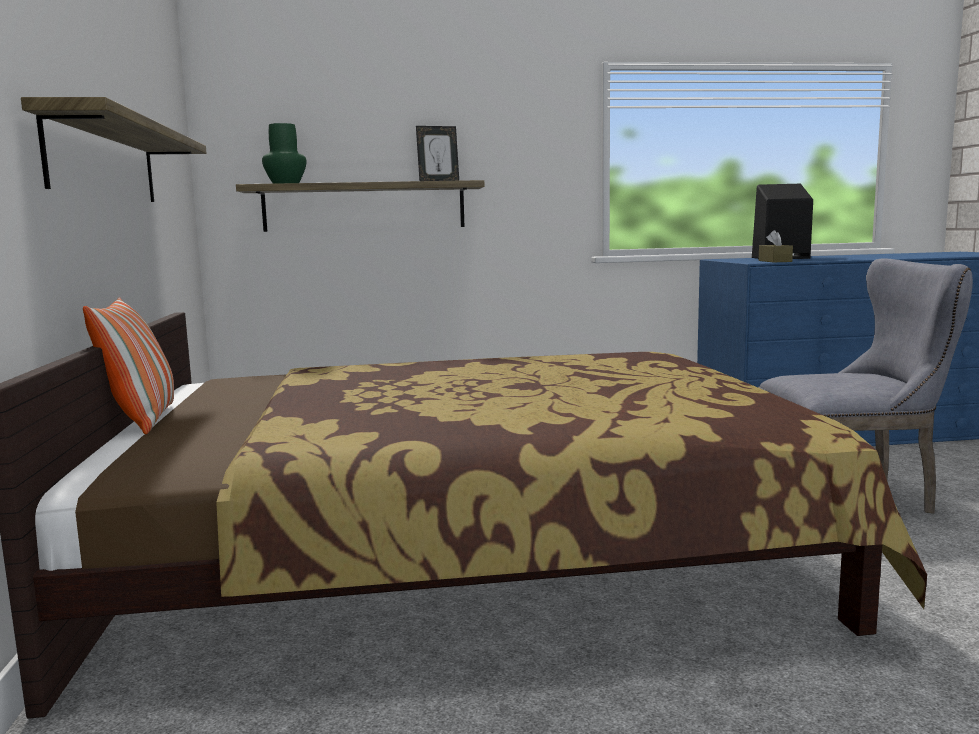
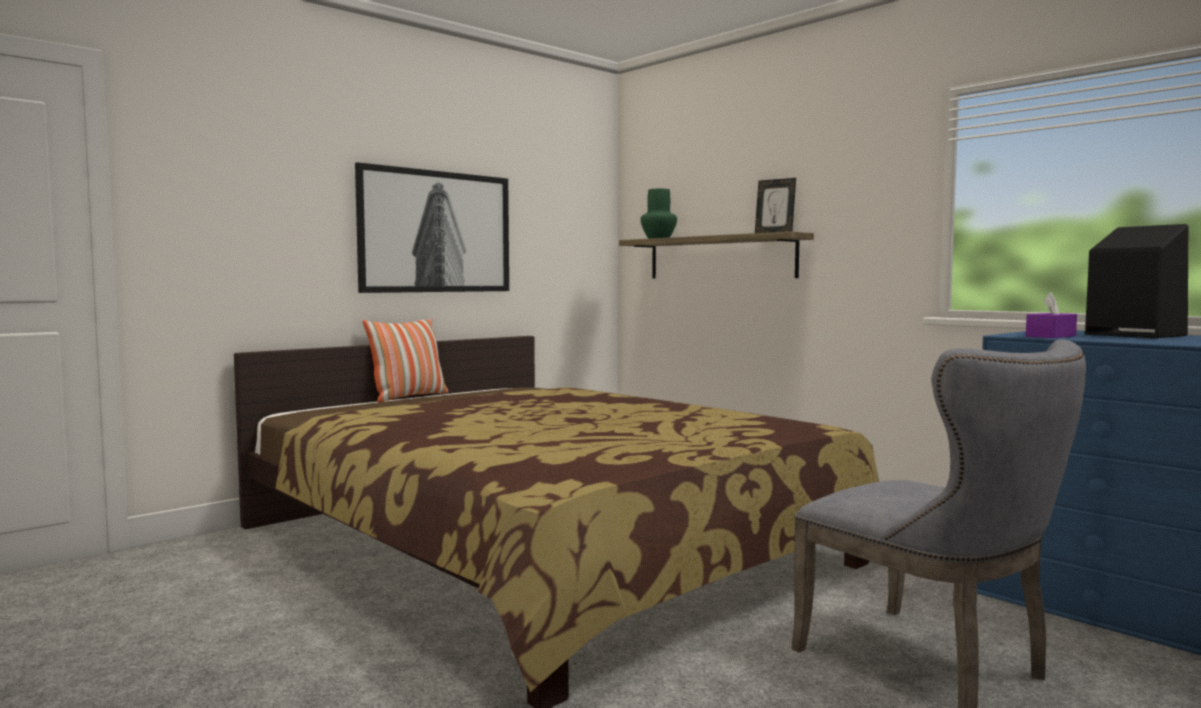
camera: 55 degrees right, 5 degrees down
(105, 162) = (435, 232): shelf -> picture
(775, 261) = (1050, 336): brown tissue box -> purple tissue box

